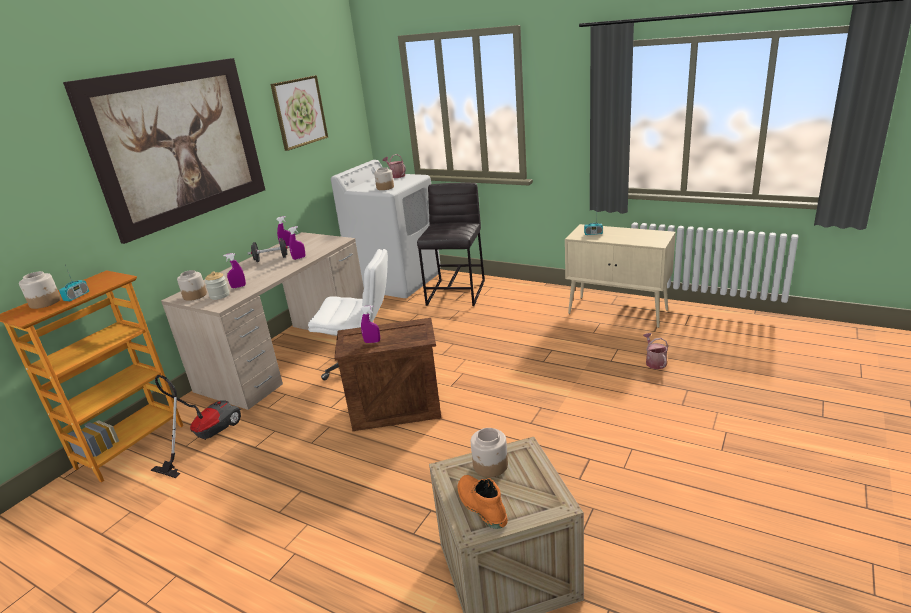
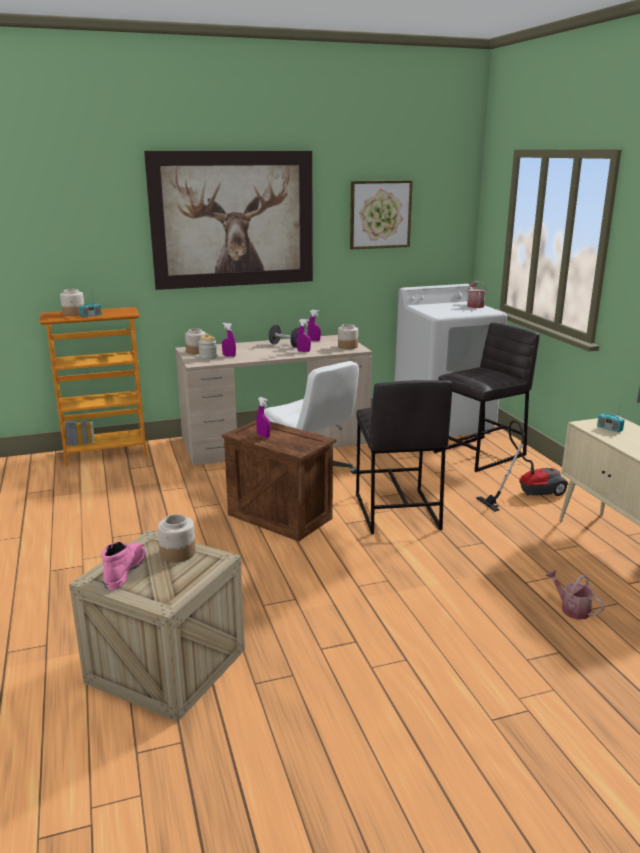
camera: 40 degrees right, 5 degrees down
(204, 437) = (146, 469): vacuum cleaner -> vacuum cleaner (527, 493)
(385, 188) = (440, 312): jar -> jar (347, 346)
(469, 359) = (396, 511): none -> grey stool
(480, 506) = (124, 570): orange boot -> pink boot
(654, 362) = (571, 609): watering can -> watering can turned 75 degrees counterclockwise

